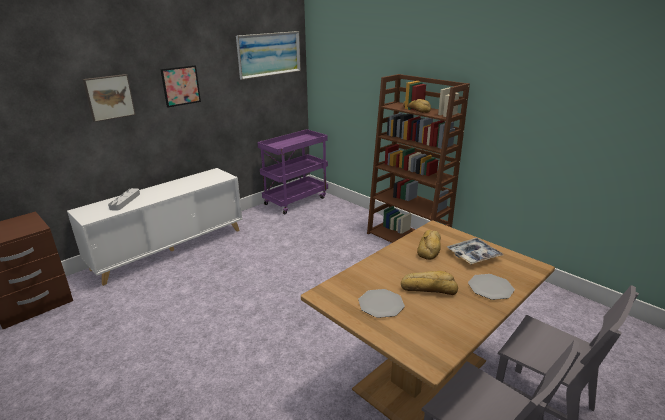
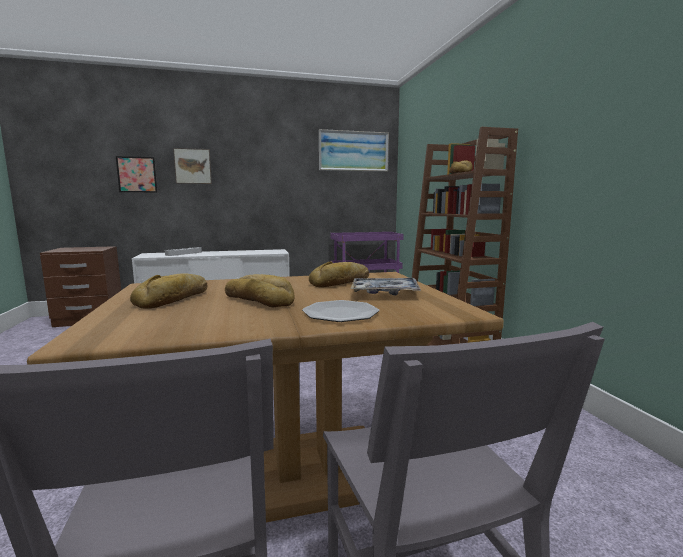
camera: 30 degrees right, 15 degrees down
(181, 86) = (258, 167): picture -> picture (137, 174)
(381, 304) = (175, 299): plate -> bread

